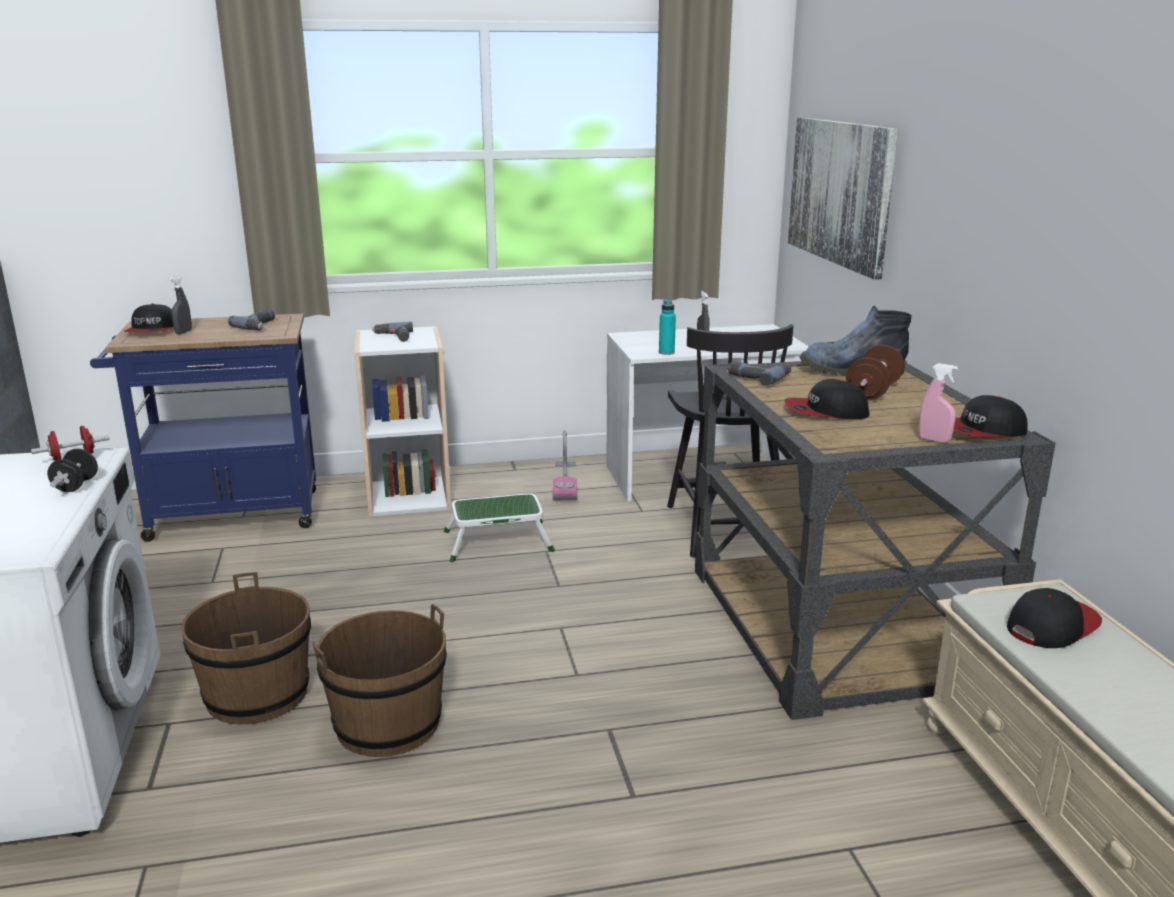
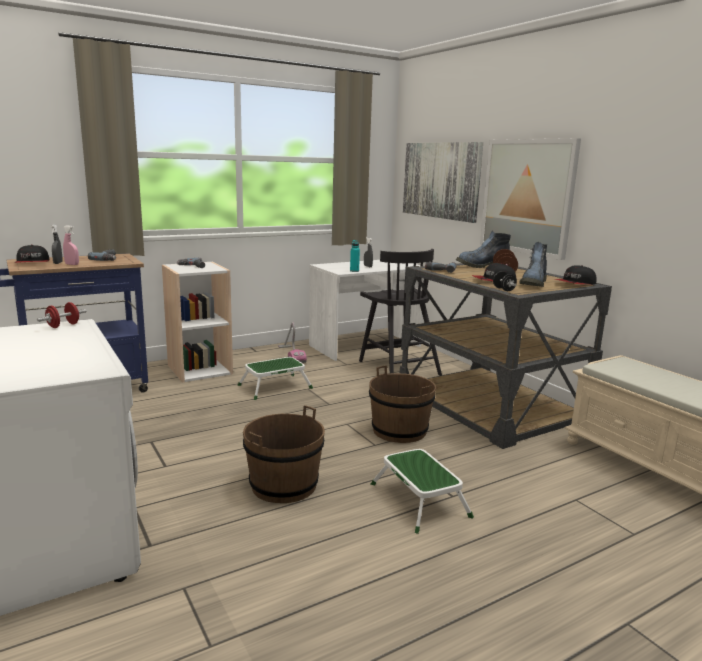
camera: 20 degrees left, 5 degrees down
(76, 486) = (86, 337): black dumbbell -> black dumbbell (503, 289)
(257, 695) = (185, 483): brown bucket -> brown bucket (399, 431)
(572, 792) = (419, 500): none -> green step ladder
(896, 425) = (533, 284): none -> boot
(934, 440) = (559, 288): pink spray bottle -> pink spray bottle (72, 264)
(952, 243) = (527, 196): none -> picture
(1051, 626) = (637, 372): cap -> none

